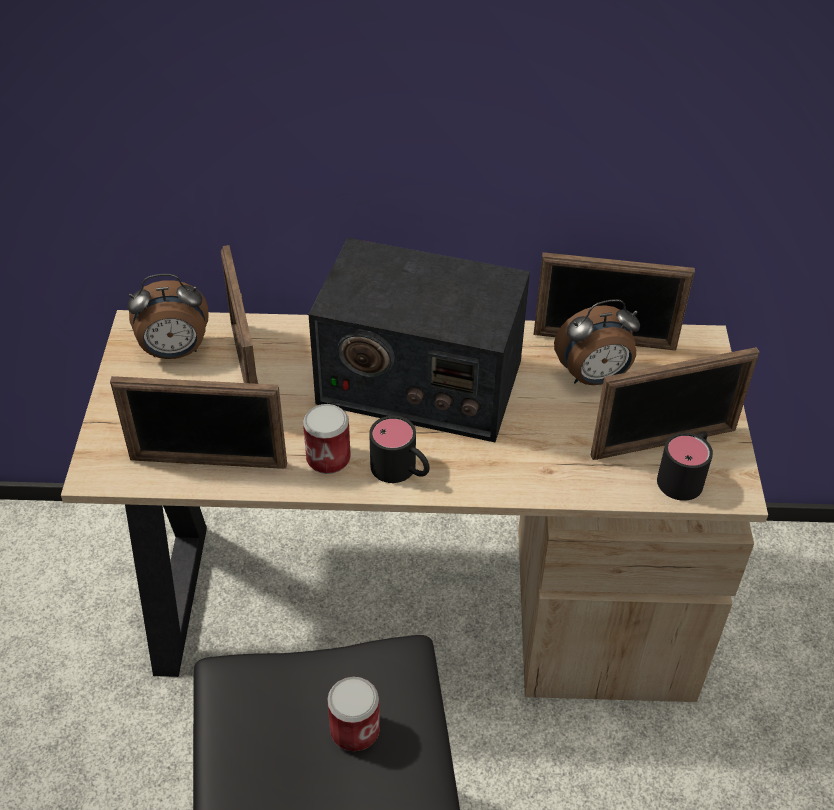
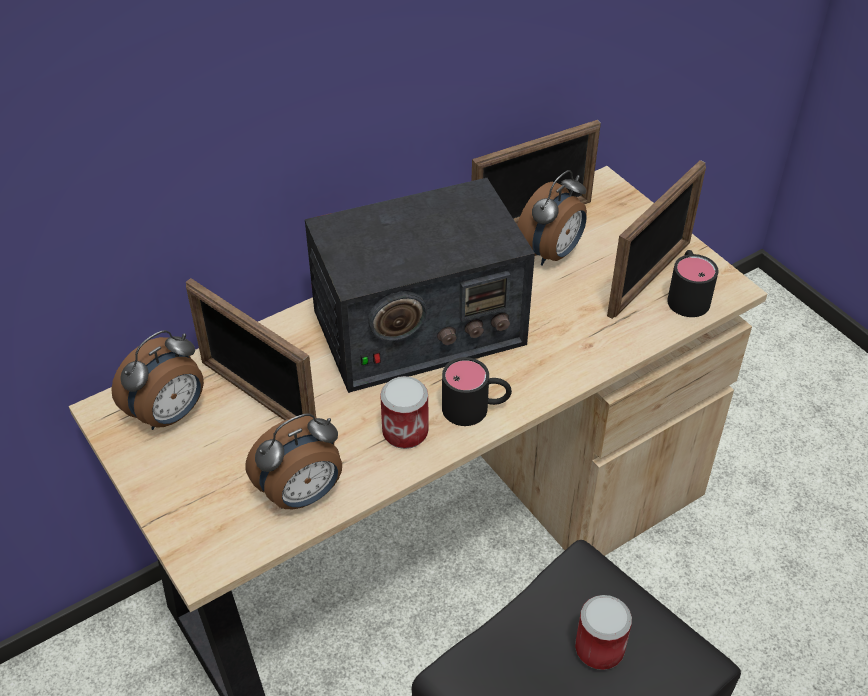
camera: 35 degrees left, 0 degrees up
(208, 462) = (302, 495): picture frame -> alarm clock

